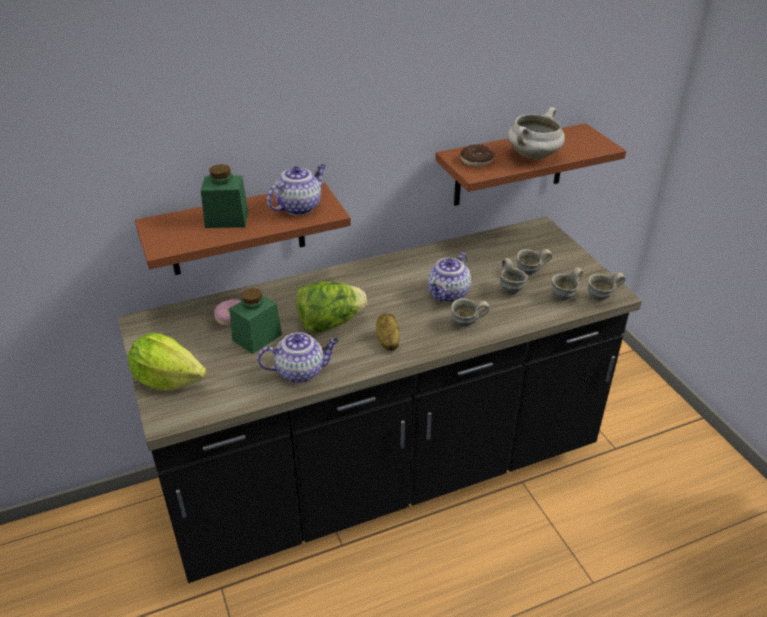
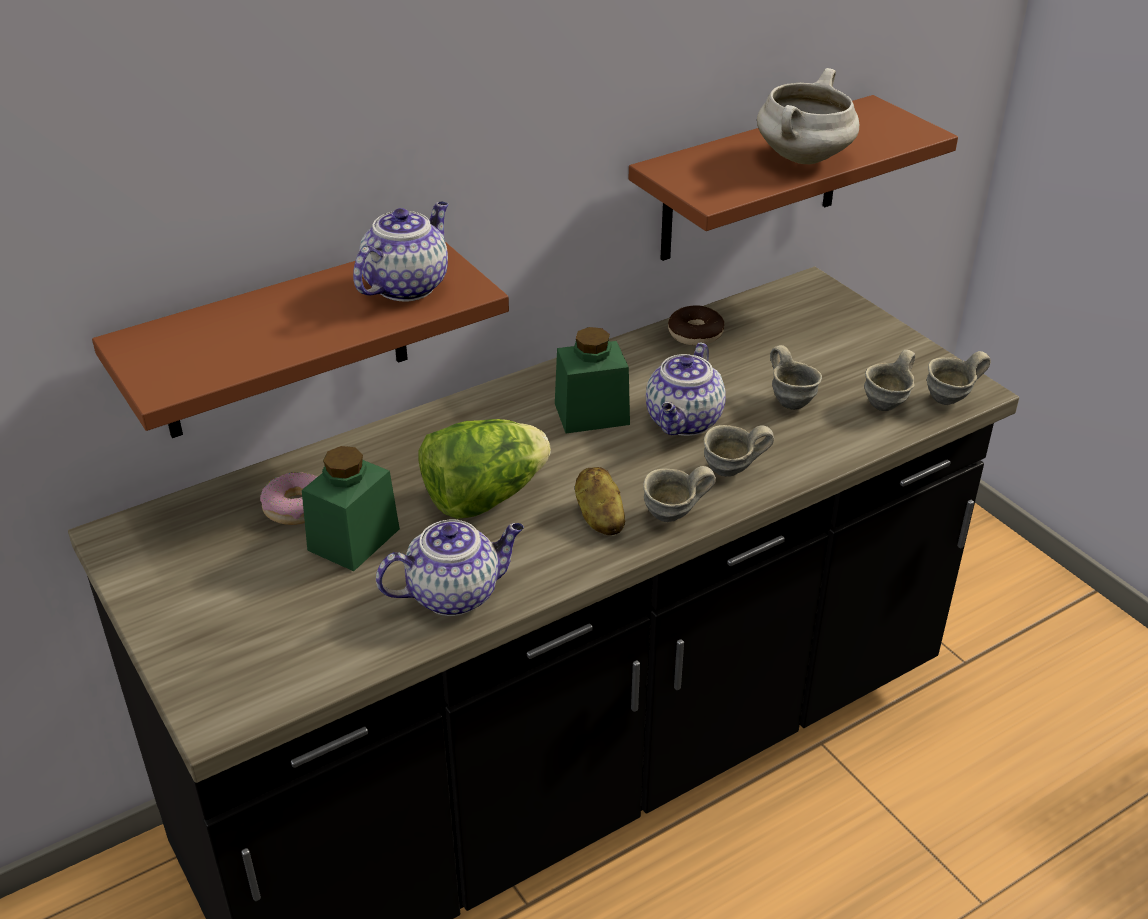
camera: 10 degrees left, 0 degrees up
(167, 380) = (201, 640): lettuce -> none
(227, 219) = (275, 320): green jar -> green jar (591, 414)
(476, 161) = (707, 174): donut -> donut (695, 334)
(530, 273) = (816, 369): grey mug -> grey mug (674, 517)

